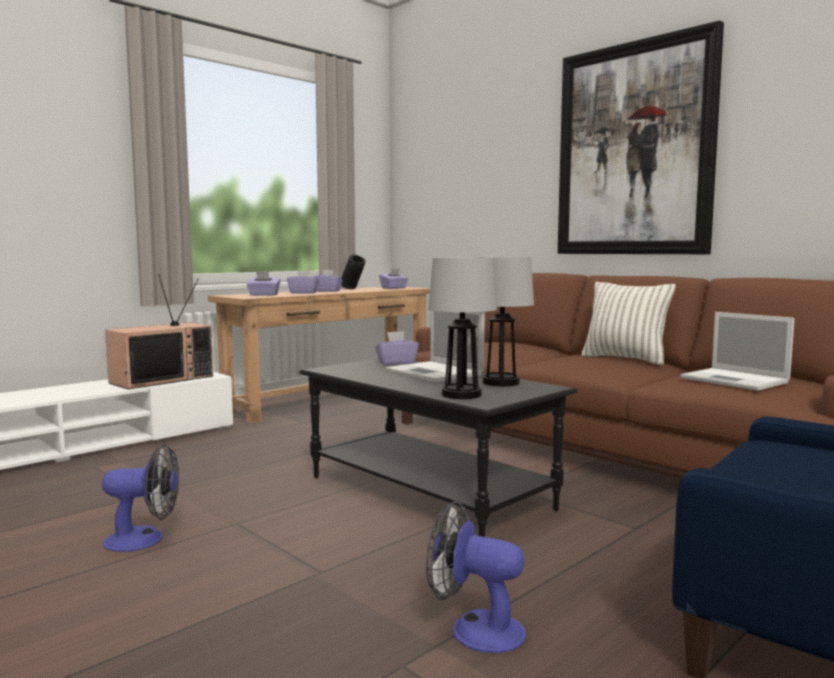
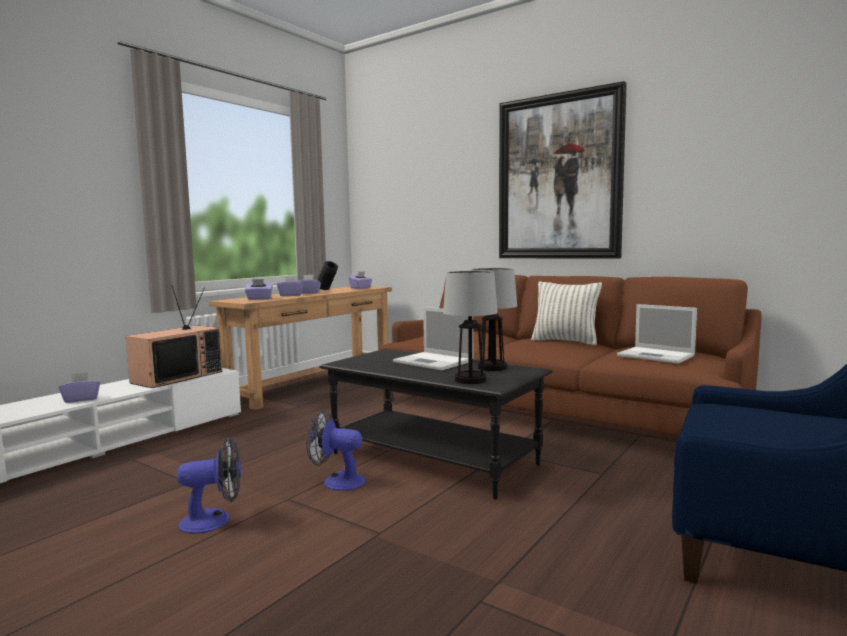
camera: 10 degrees left, 0 degrees up
(396, 362) = (395, 354): purple tissue box -> purple tissue box (81, 399)
(475, 629) = (521, 565): fan -> fan (337, 481)

